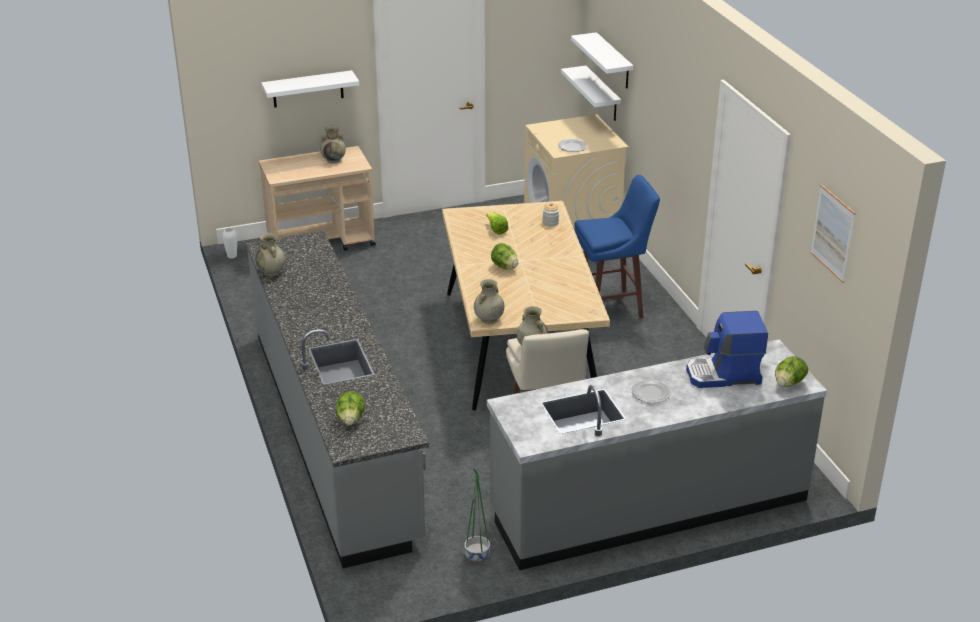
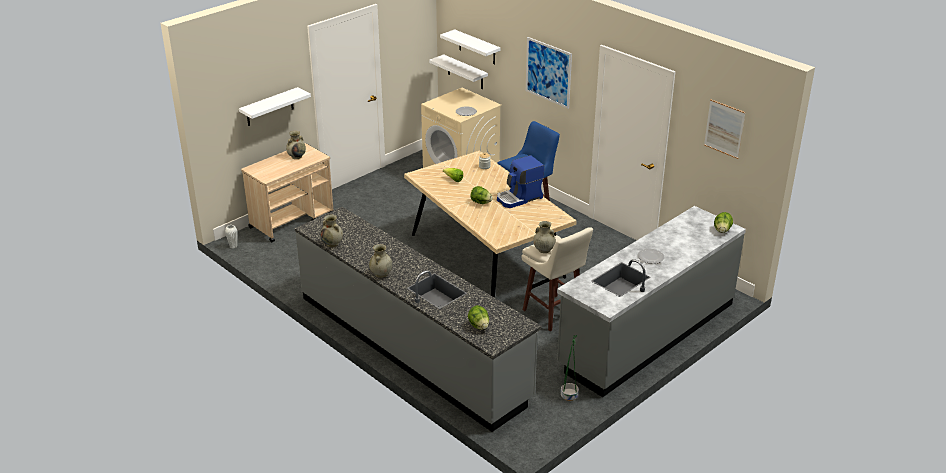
camera: 25 degrees left, 0 degrees up
(488, 319) = (501, 239): beige vase -> beige vase (381, 274)
(672, 110) = (548, 72): none -> picture
(724, 375) = (682, 235): coffee machine -> coffee machine (519, 198)

